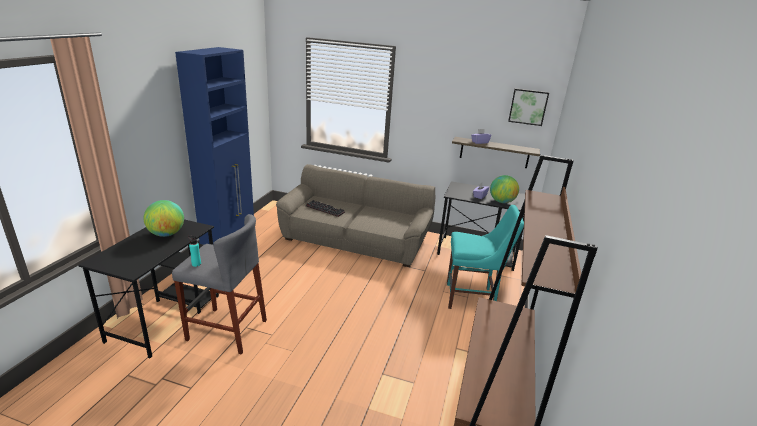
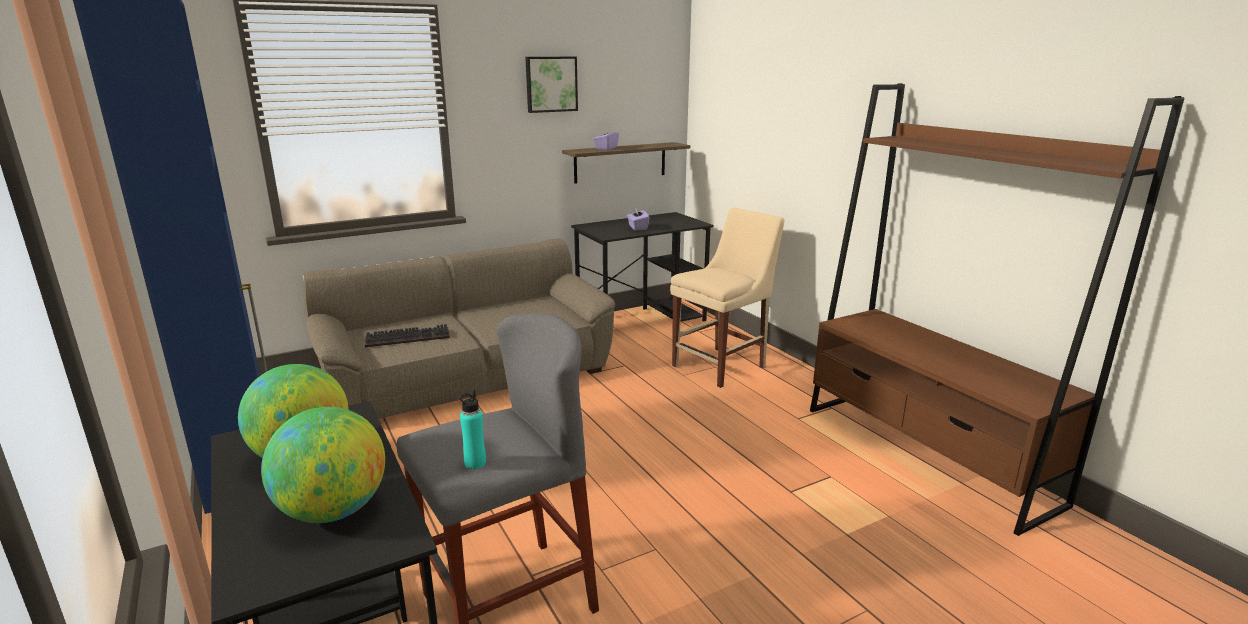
camera: 45 degrees left, 5 degrees down
(472, 298) = (722, 365): turquoise chair -> beige chair
(501, 202) = (670, 225): globe -> globe (333, 511)
(528, 106) = (651, 82): picture -> picture (551, 84)

